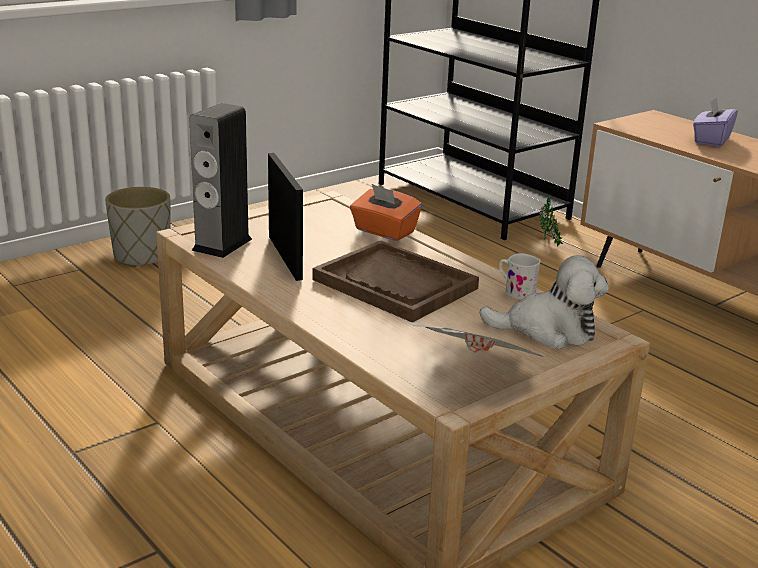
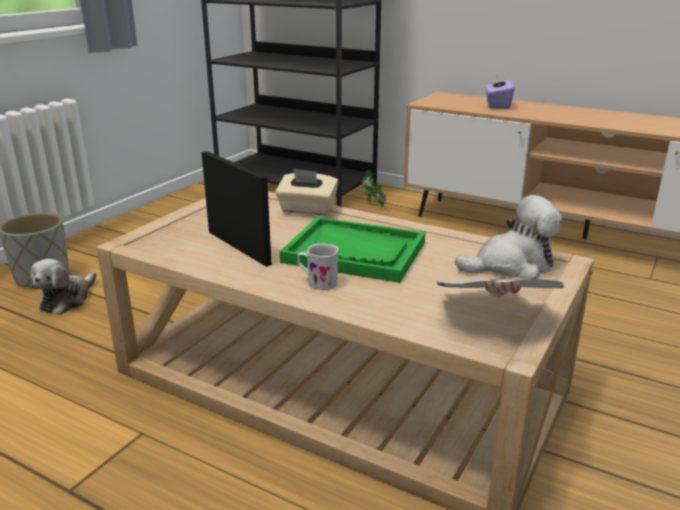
camera: 20 degrees left, 0 degrees up
(154, 284) = (67, 299): none -> plush toy
(222, 244) = (171, 247): speaker -> none
(384, 231) = (307, 210): orange tissue box -> beige tissue box
(395, 284) = (355, 252): brown tray -> green tray
(515, 292) = (457, 239): white mug -> white mug (317, 282)

